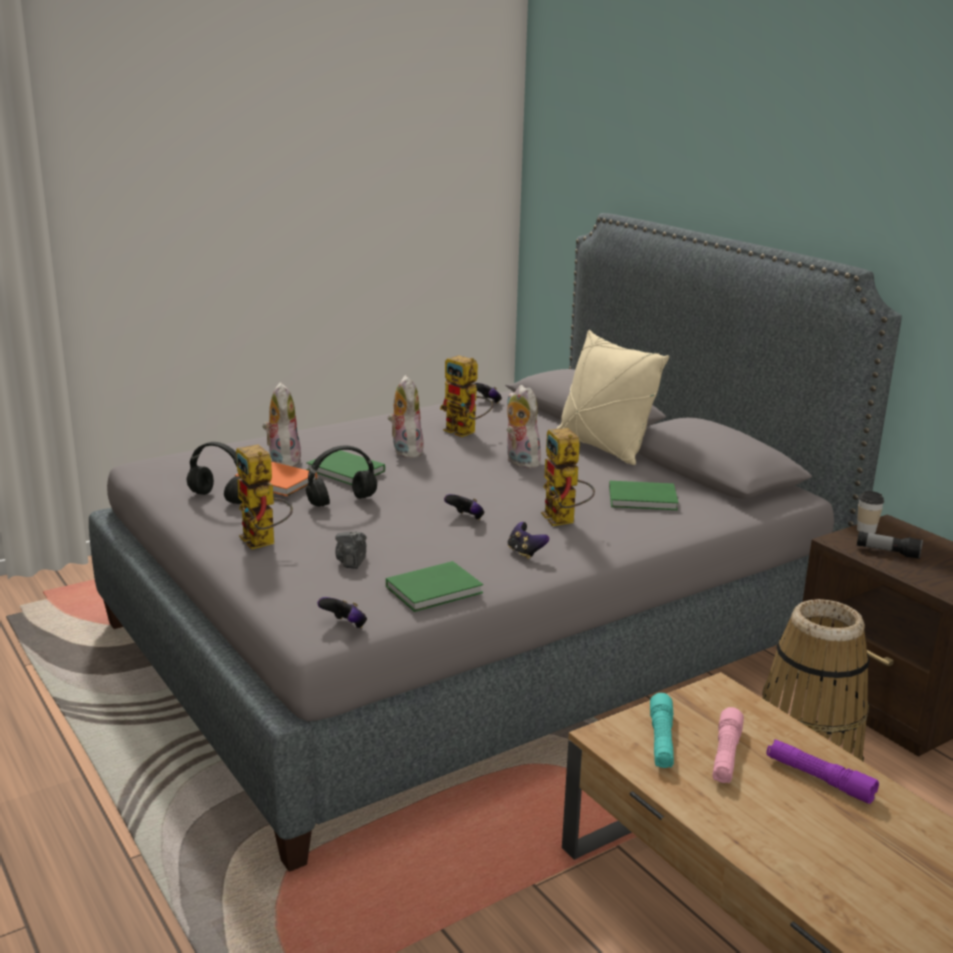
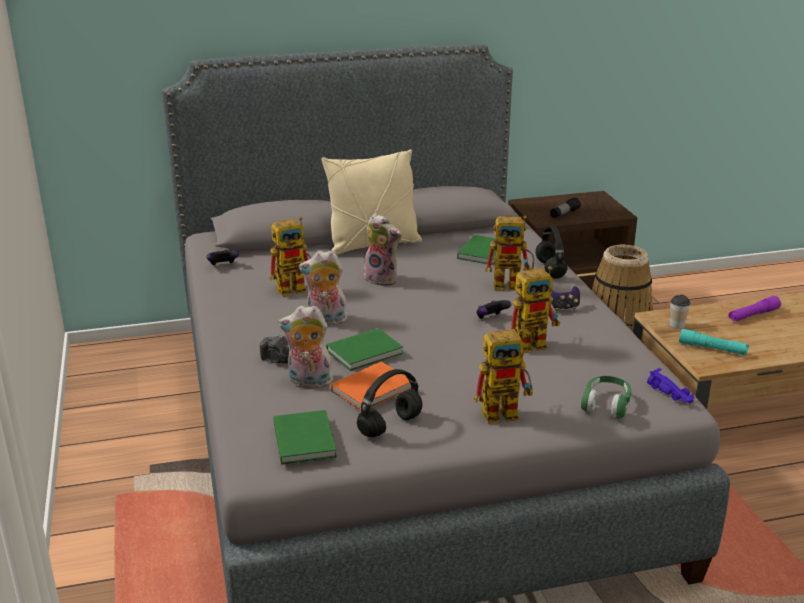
camera: 70 degrees left, 5 degrees up
(300, 589) = (606, 404): none -> green headphones
(342, 501) = (431, 364): black headphones -> black headphones (549, 269)
(345, 626) = (671, 393): game controller -> purple toy car
(351, 561) = (557, 376): camera -> camera (278, 360)
(422, 544) = (535, 343): none -> toy robot
(436, 590) = (618, 350): green book -> green book (305, 438)
(519, 462) = (383, 279): plush toy -> plush toy turned 135 degrees counterclockwise
(726, 755) = (729, 334): pink flashlight -> none
(866, 530) = (530, 210): cup -> cup (677, 325)

